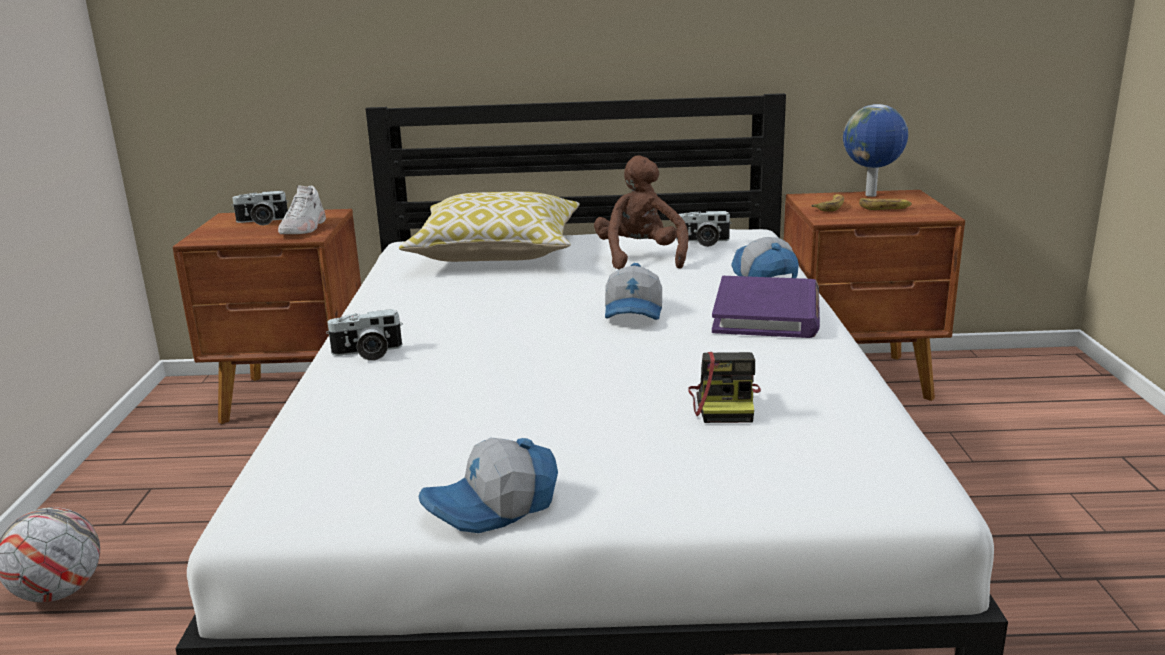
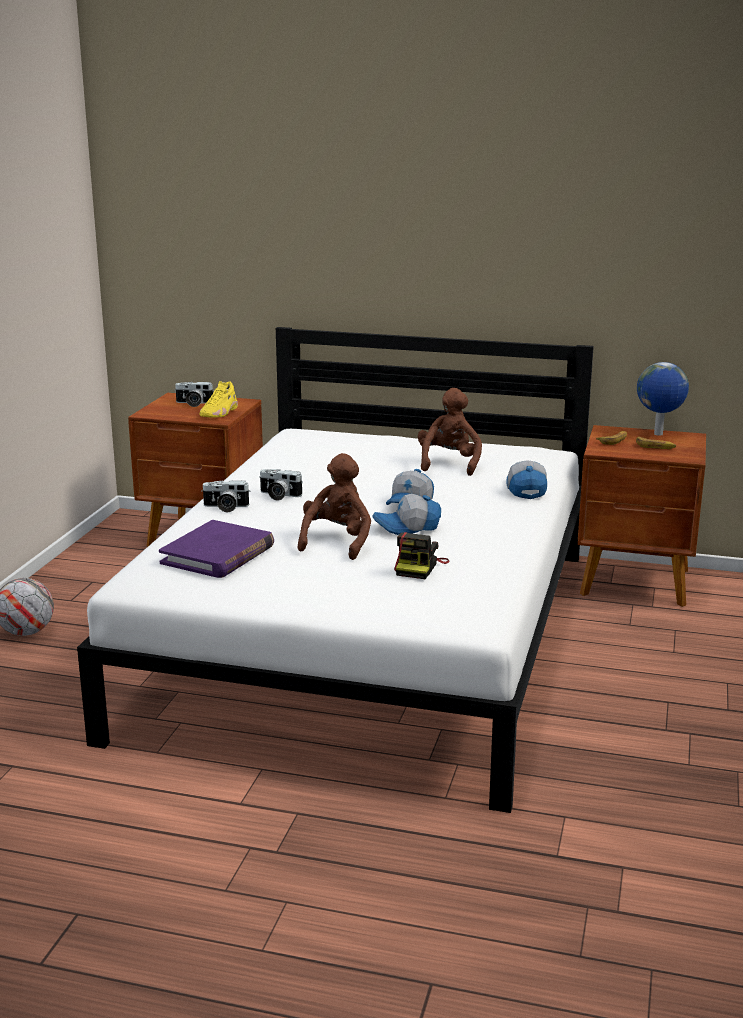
camera: 15 degrees right, 0 degrees up
(304, 228) = (219, 413): white shoe -> yellow shoe
(493, 507) = (248, 599): cap -> cap (407, 527)
(497, 253) = (352, 447): pillow -> none
(571, 382) = (337, 542): none -> brown plush toy
(703, 242) = (506, 457): camera -> camera (278, 495)
(767, 314) = (500, 516): purple book -> purple book (218, 555)

